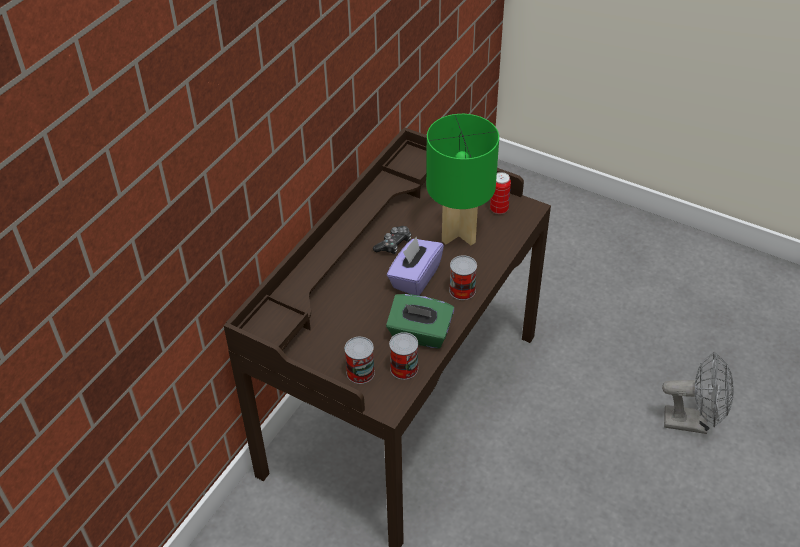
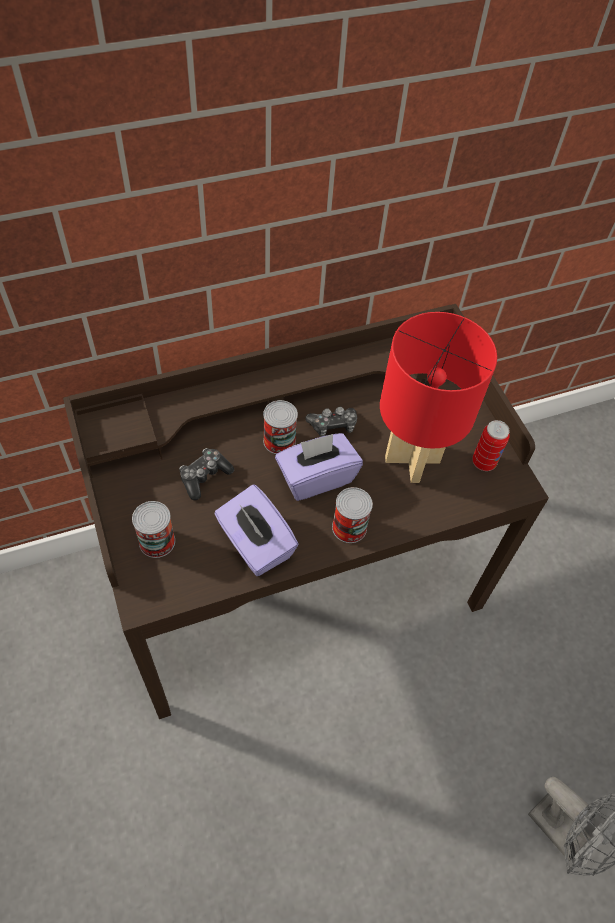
camera: 35 degrees right, 10 degrees up
(348, 321) = (204, 476): none -> game controller
(404, 368) = (201, 570): can -> can (279, 441)
(419, 334) = (255, 544): green tissue box -> purple tissue box
(458, 233) = (411, 458): green table lamp -> red table lamp

